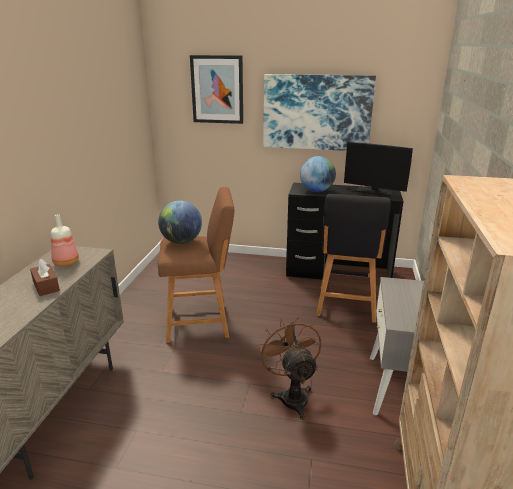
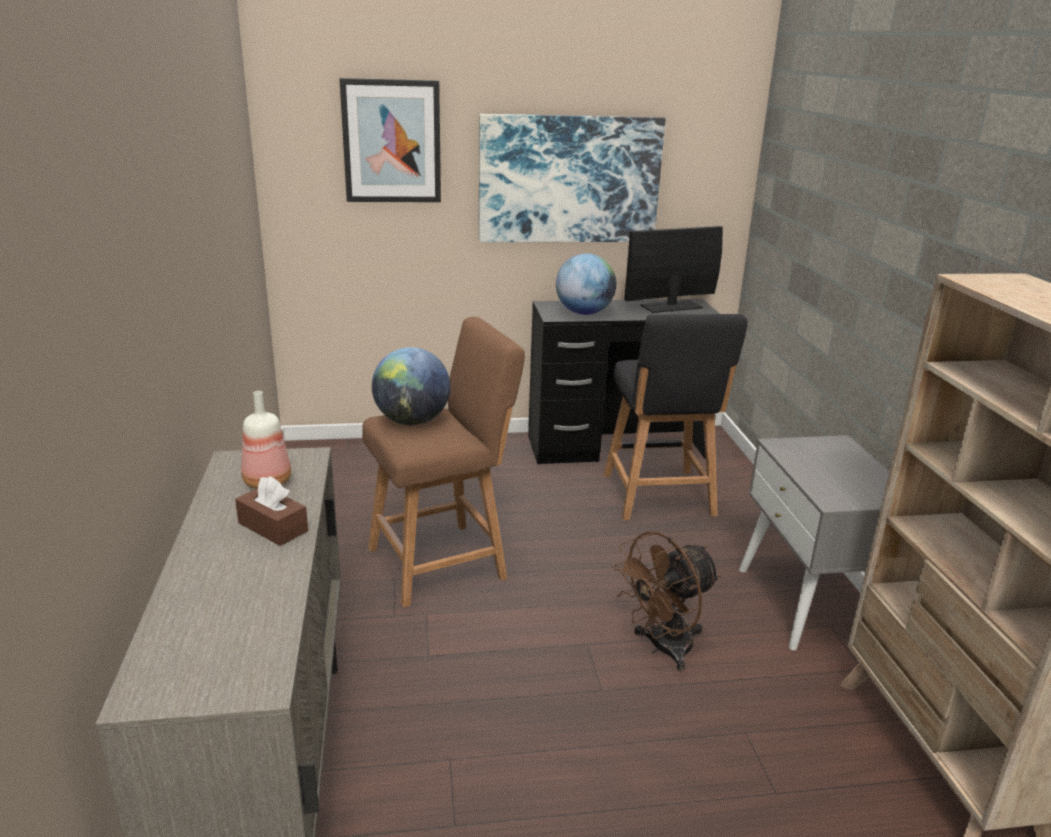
camera: 20 degrees left, 0 degrees up
(292, 395) = (662, 648): brown fan -> brown fan turned 90 degrees counterclockwise
(374, 191) = (671, 306): monitor -> monitor turned 150 degrees clockwise

